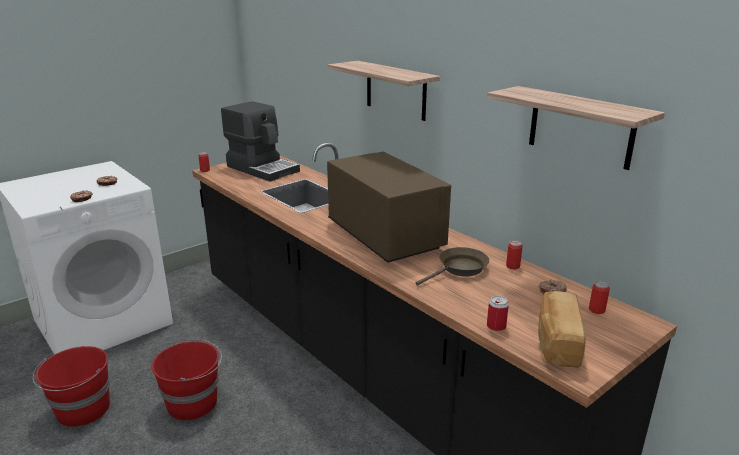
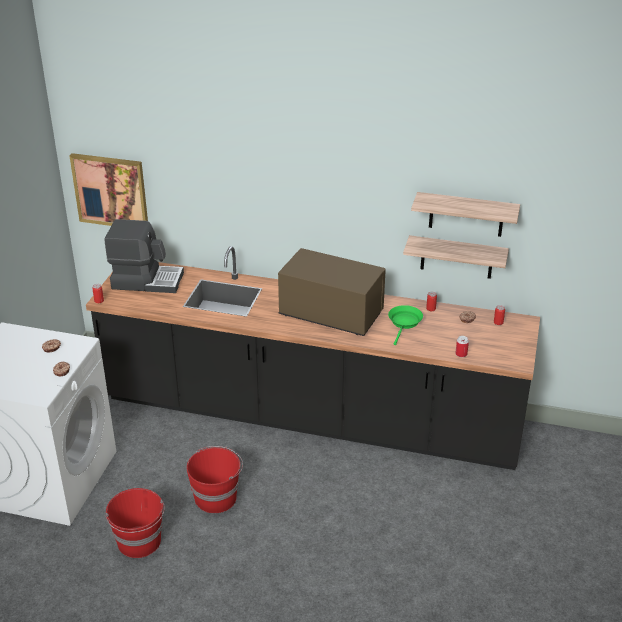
camera: 35 degrees left, 10 degrees up
(267, 80) = (110, 191): none -> picture
(395, 90) = (296, 196): shelf -> shelf (456, 257)
(460, 269) = (404, 323): brown frying pan -> green frying pan
(556, 343) = (497, 351): bread -> none

